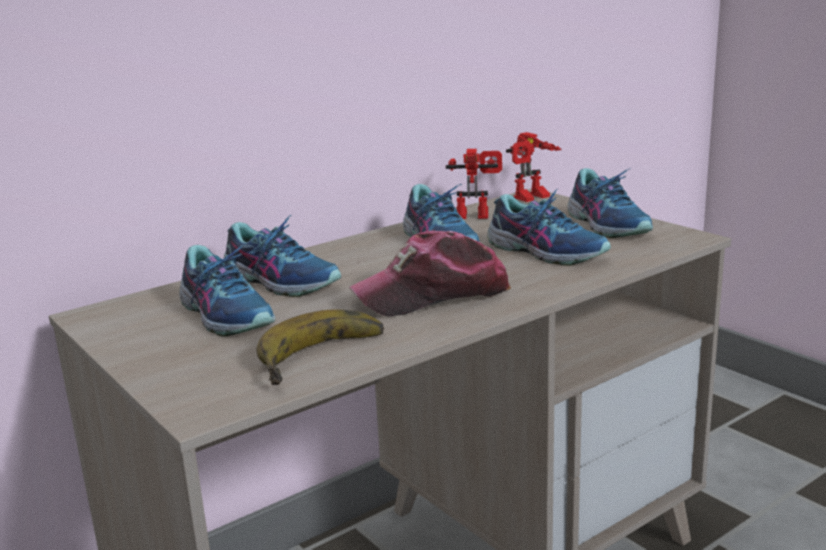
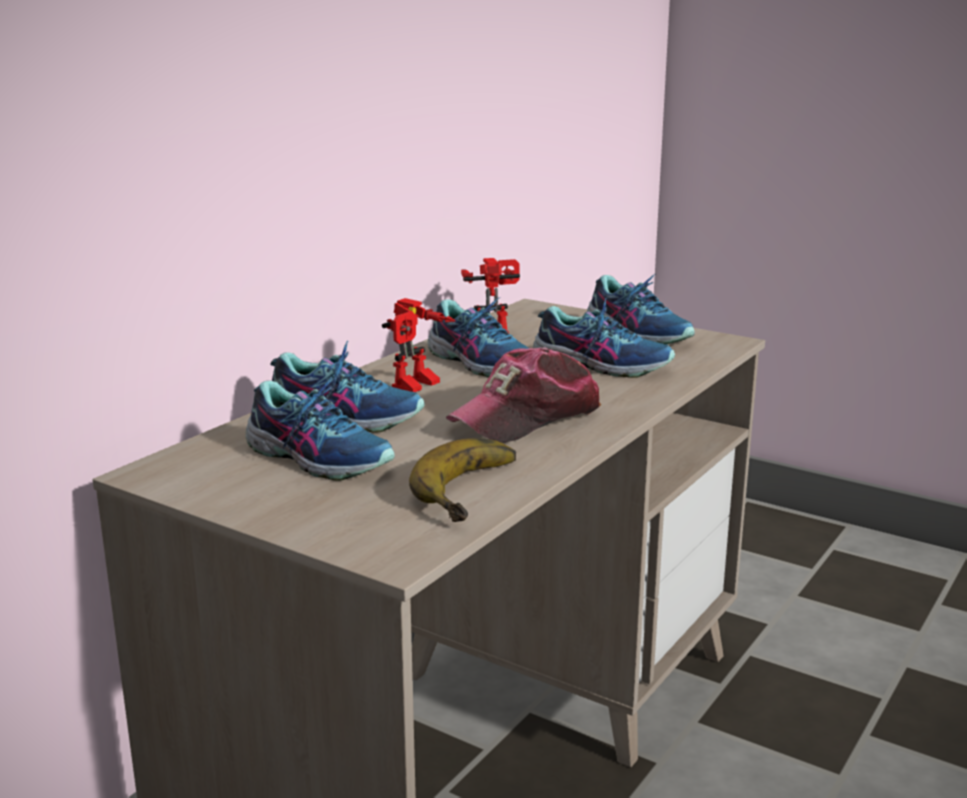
camera: 20 degrees left, 0 degrees up
(532, 198) = (535, 310): toy robot -> toy robot (418, 386)

